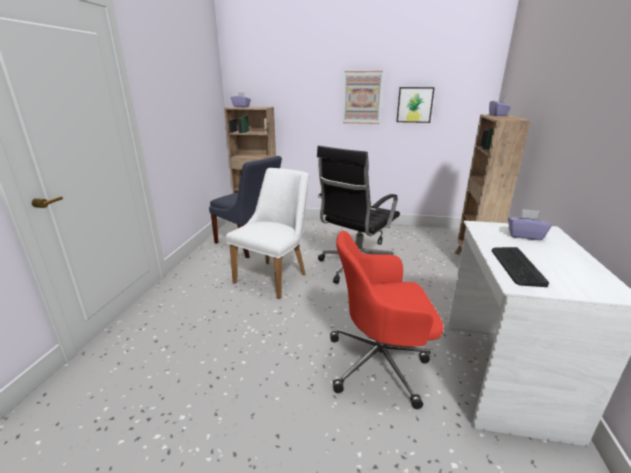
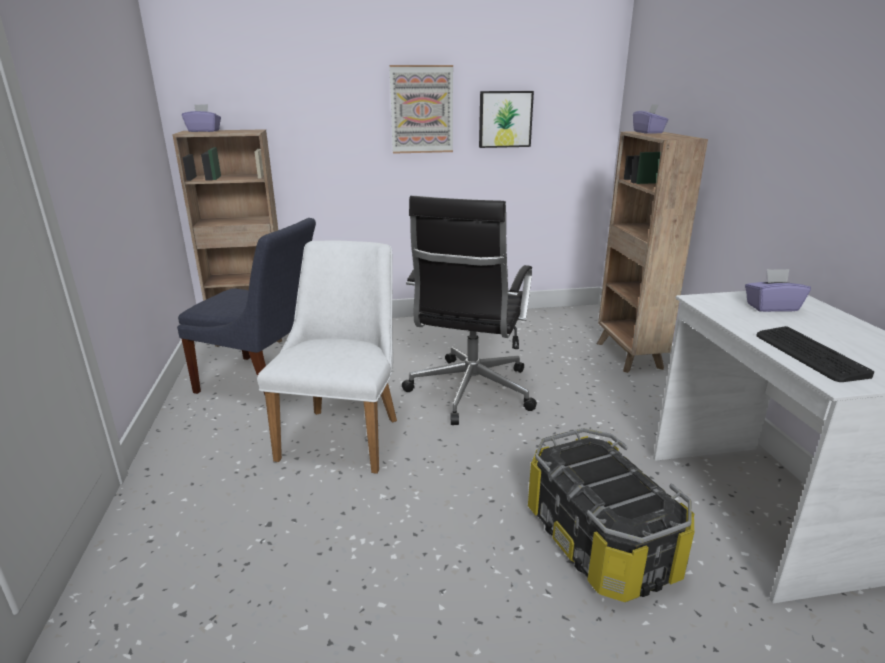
camera: 20 degrees left, 0 degrees up
(380, 363) = (598, 541): red office chair -> storage box

